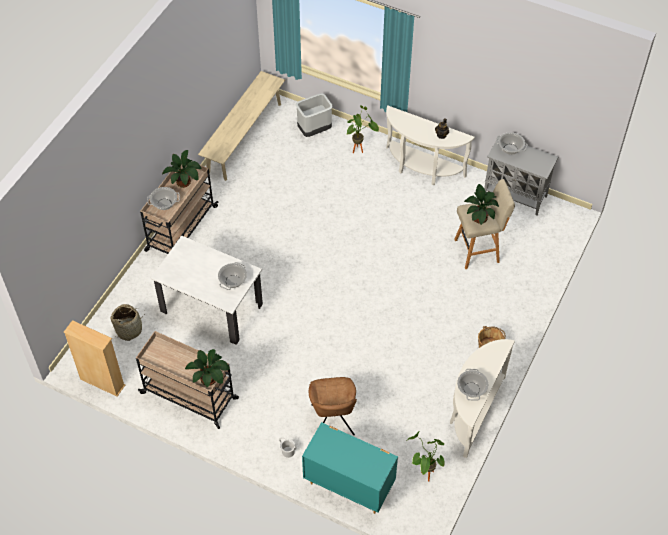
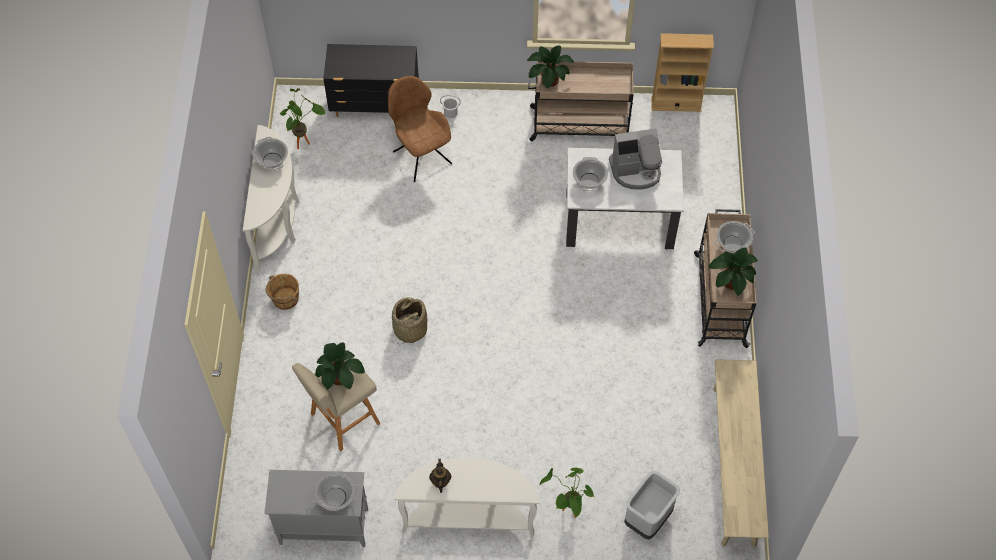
camera: 155 degrees right, 5 degrees up
(129, 329) = (689, 163): basket -> basket (410, 329)
(194, 275) = (636, 171): none -> coffee machine
(348, 485) = (376, 106): turquoise dresser -> black dresser

